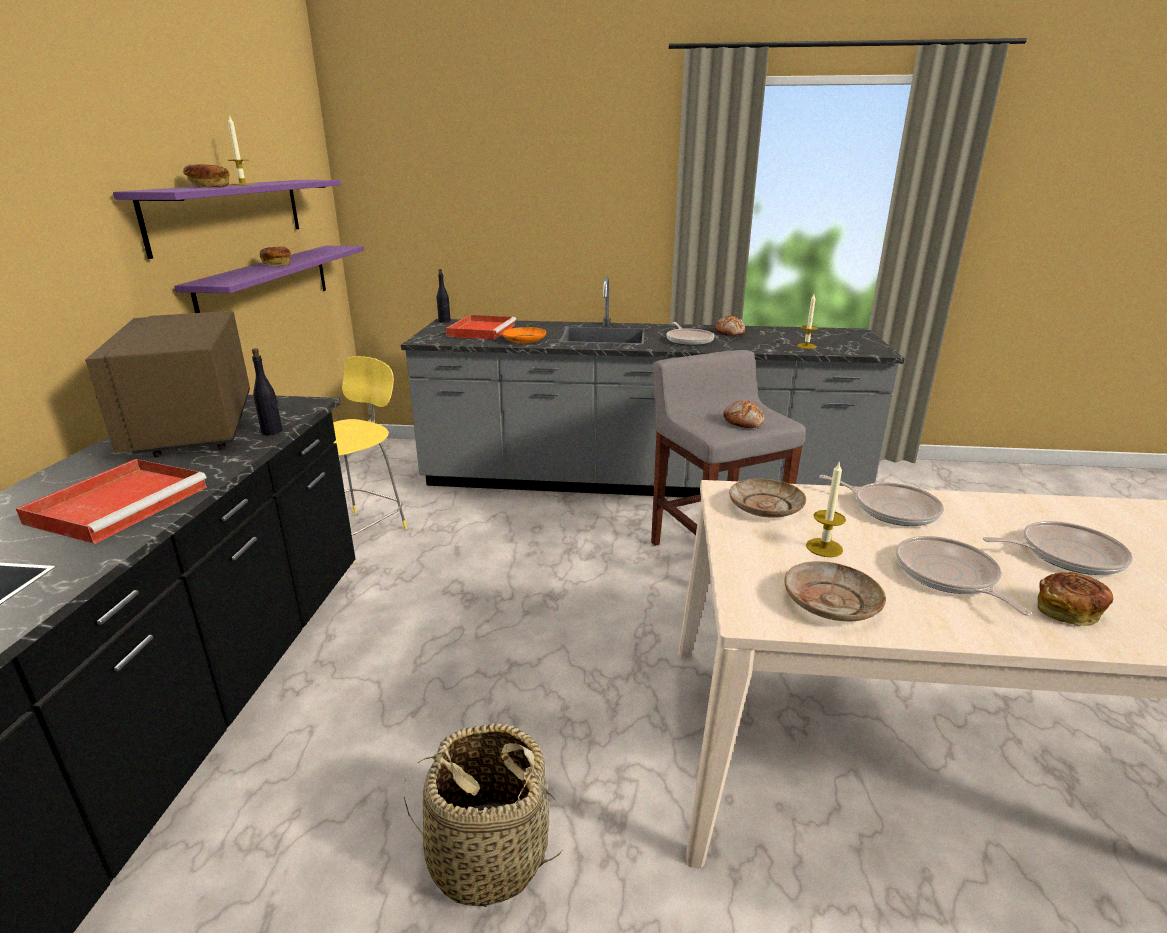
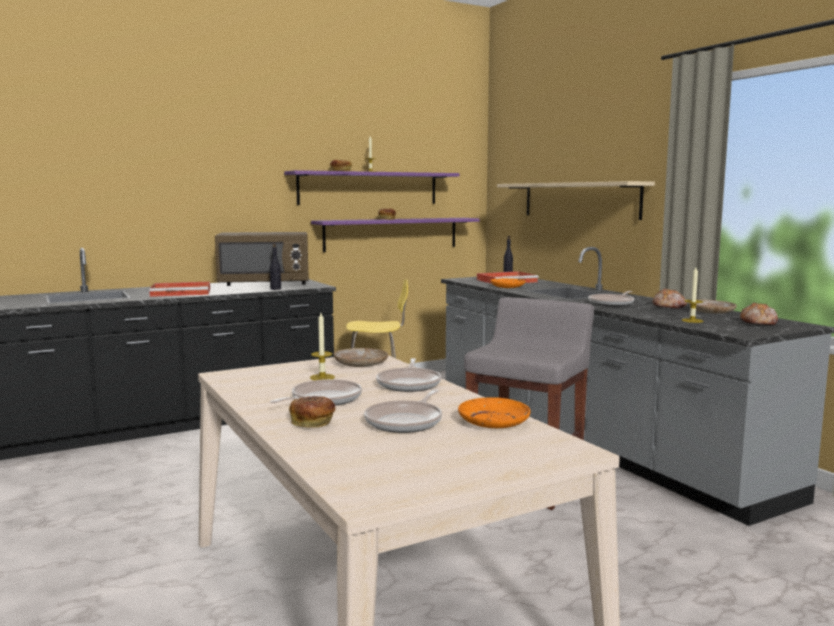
camera: 55 degrees right, 15 degrees down
(194, 426) = (265, 283): brown microwave -> brown microwave turned 135 degrees counterclockwise
(488, 854) = (169, 497): basket -> none
(527, 216) = (579, 200): none -> beige shelf
(743, 422) = (522, 352): bread -> bread (759, 323)
(830, 602) = (255, 383): beige plate -> beige plate (711, 312)
(1065, 554) = (406, 421): frying pan -> frying pan turned 60 degrees clockwise
(1071, 514) = (494, 422): none -> orange plate

